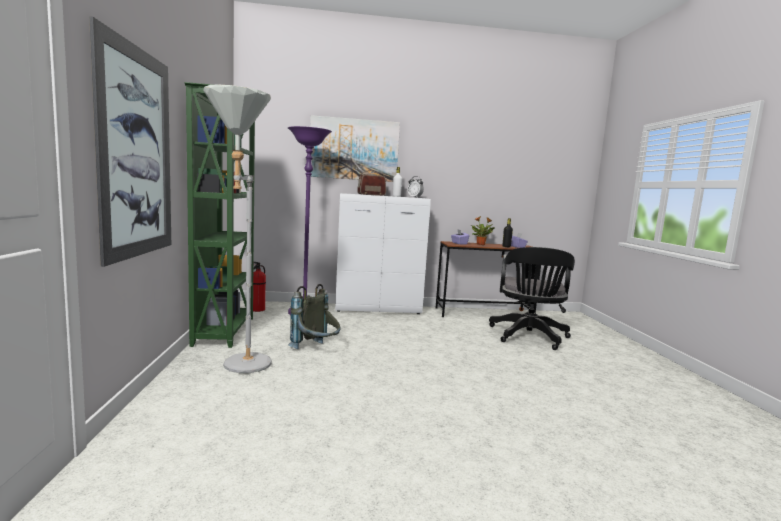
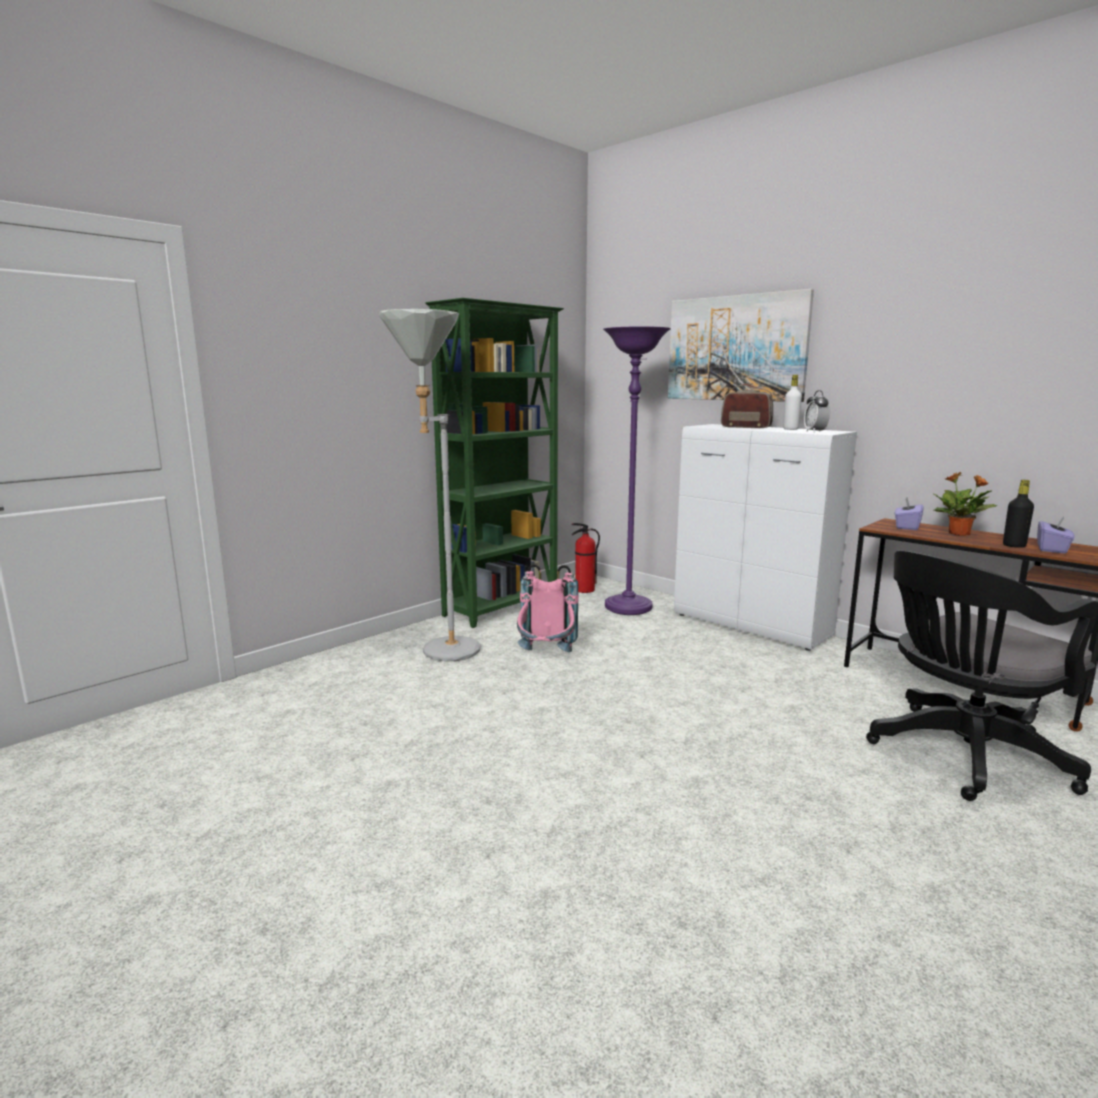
camera: 50 degrees right, 5 degrees up
(137, 153) = (322, 399): picture -> none
(316, 350) = (546, 658): grey backpack -> pink backpack

